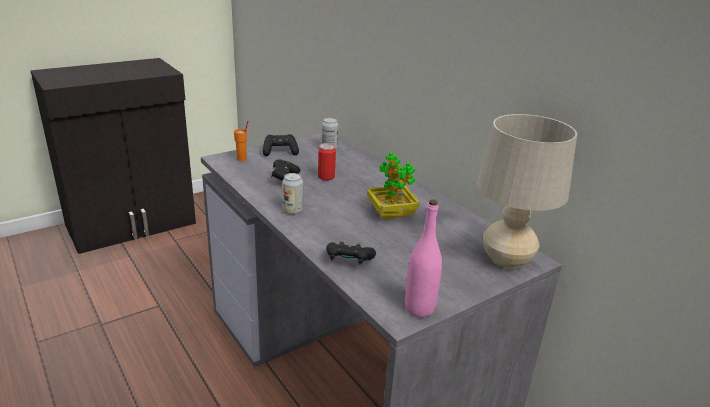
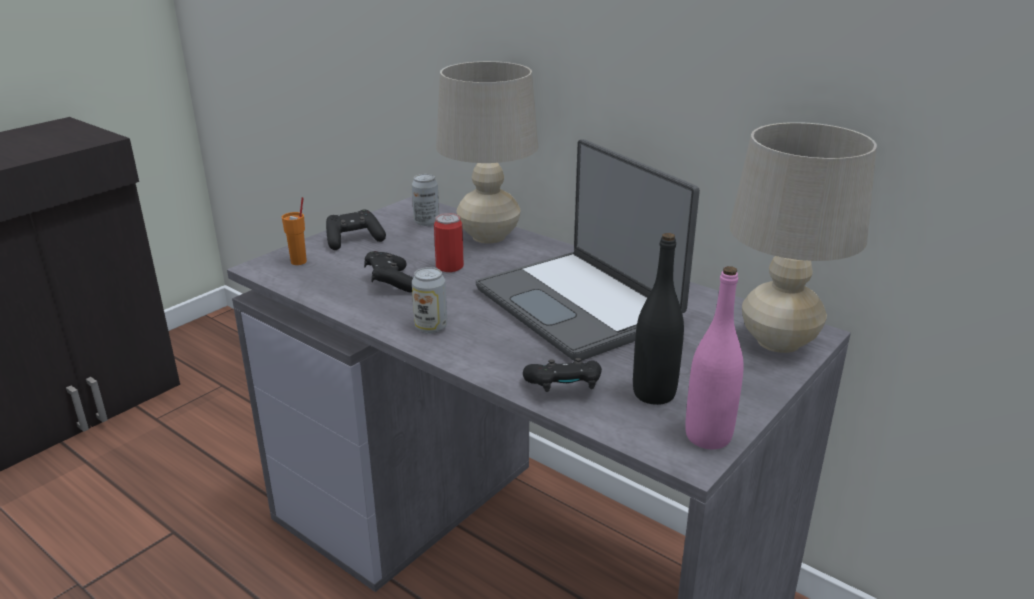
camera: 15 degrees left, 0 degrees up
(361, 162) = (488, 236): none -> beige table lamp
(391, 214) = (580, 305): potted plant -> laptop
(402, 276) = (654, 393): none -> black bottle

